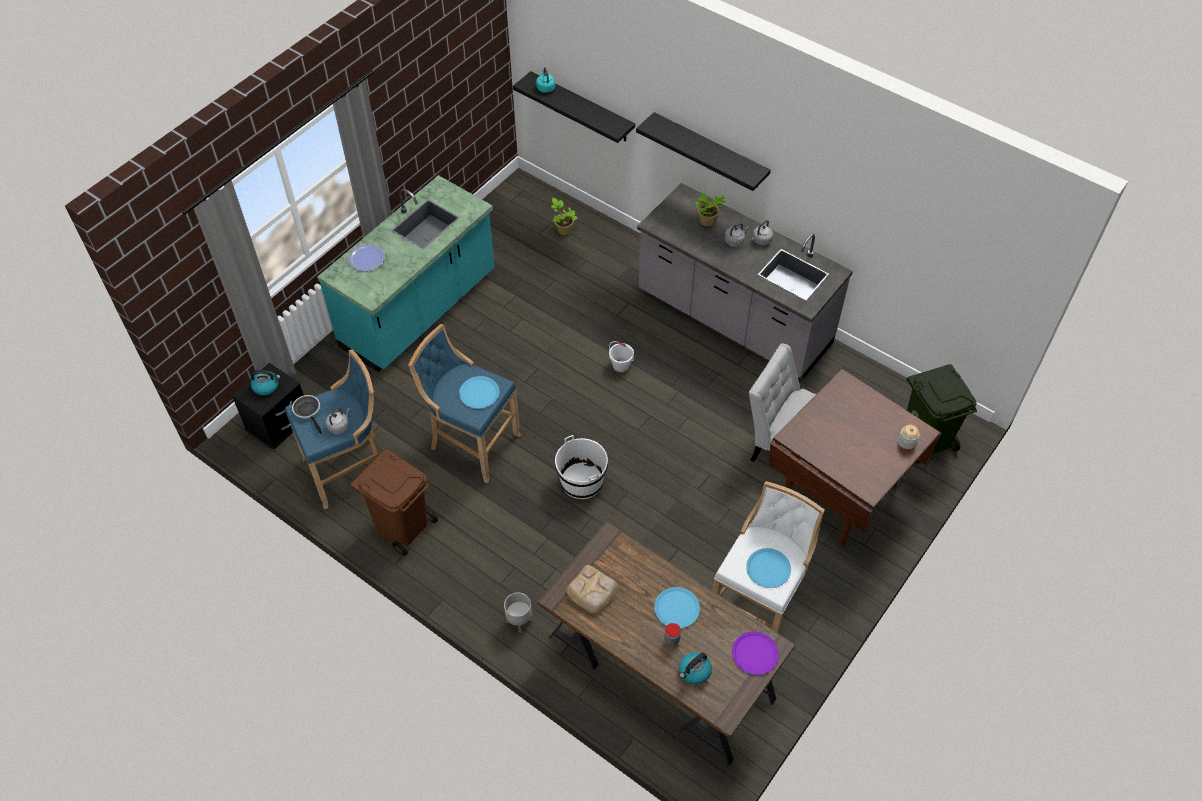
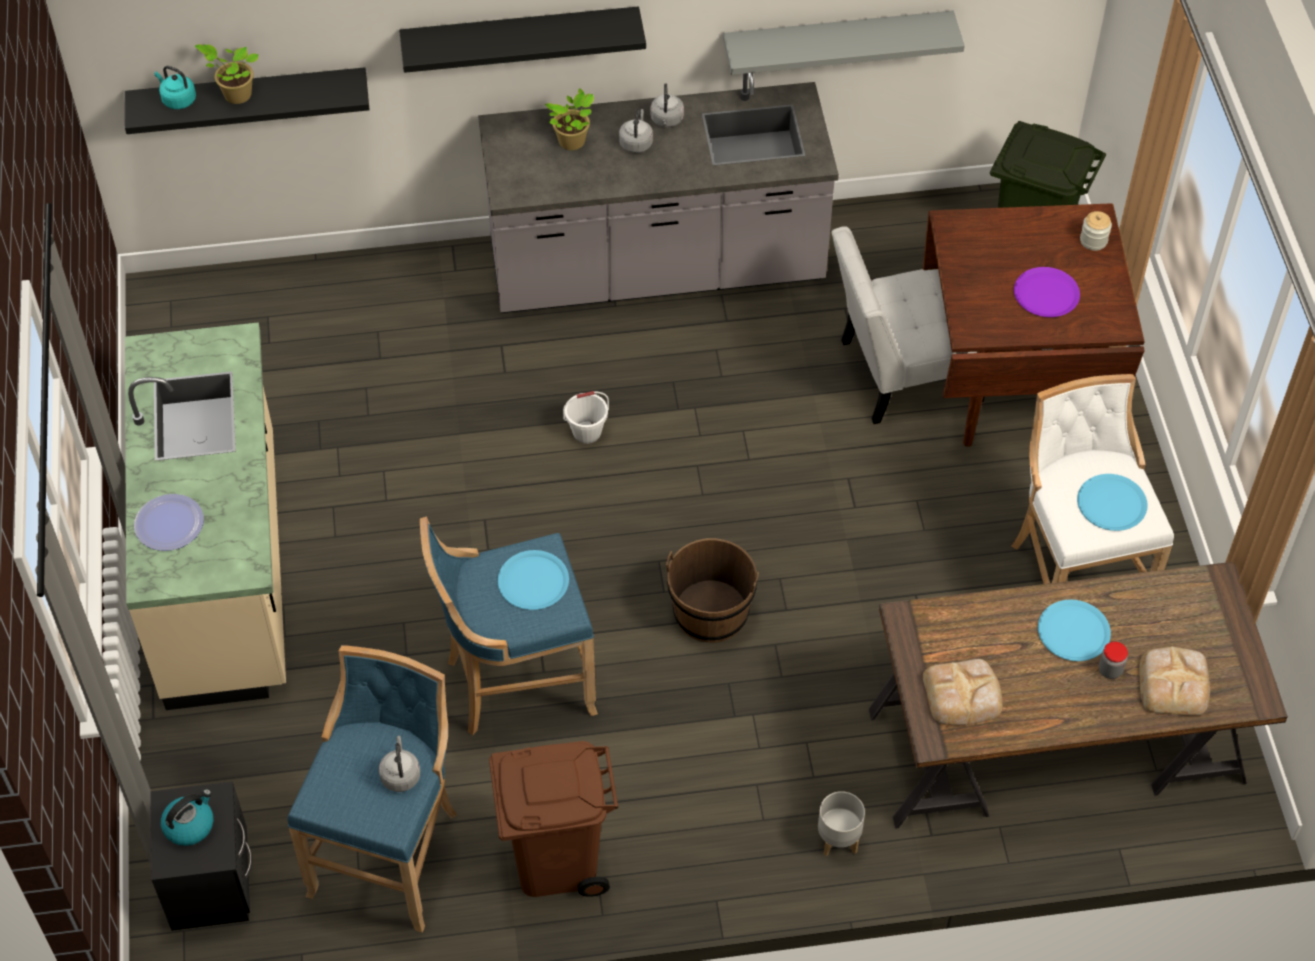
camera: 45 degrees left, 0 degrees up
(308, 411) = (332, 793): frying pan -> none
(420, 311) = (226, 571): turquoise counter -> beige counter
(563, 229) = (295, 313): potted plant -> potted plant (235, 95)
(581, 481) = (711, 612): white bucket -> brown bucket
(694, 672) = (1174, 683): kettle -> bread
(755, 653) = (1208, 607): purple plate -> purple plate (1046, 293)
(871, 254) = (837, 40): none -> grey shelf

